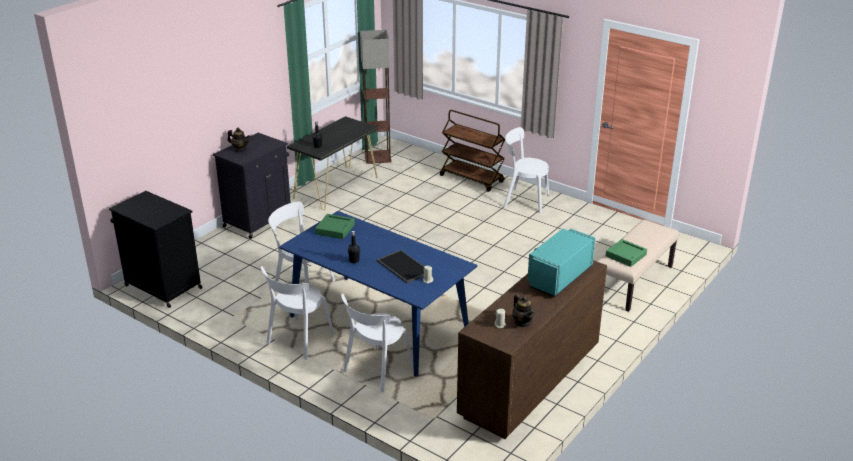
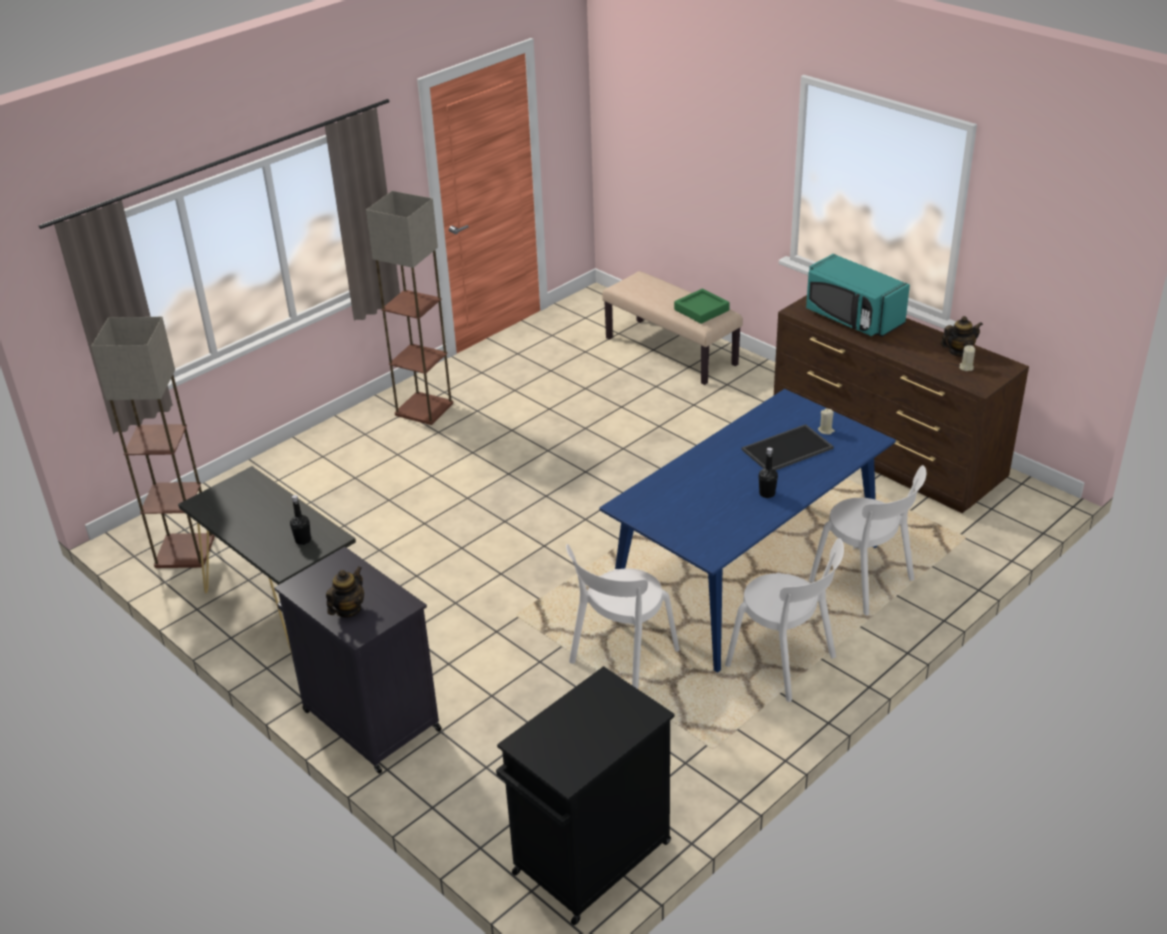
camera: 80 degrees left, 5 degrees up
(335, 229) = (664, 511): green tray -> none
(472, 179) = (328, 451): brown cart -> none
(523, 200) = (423, 409): white chair -> floor lamp

